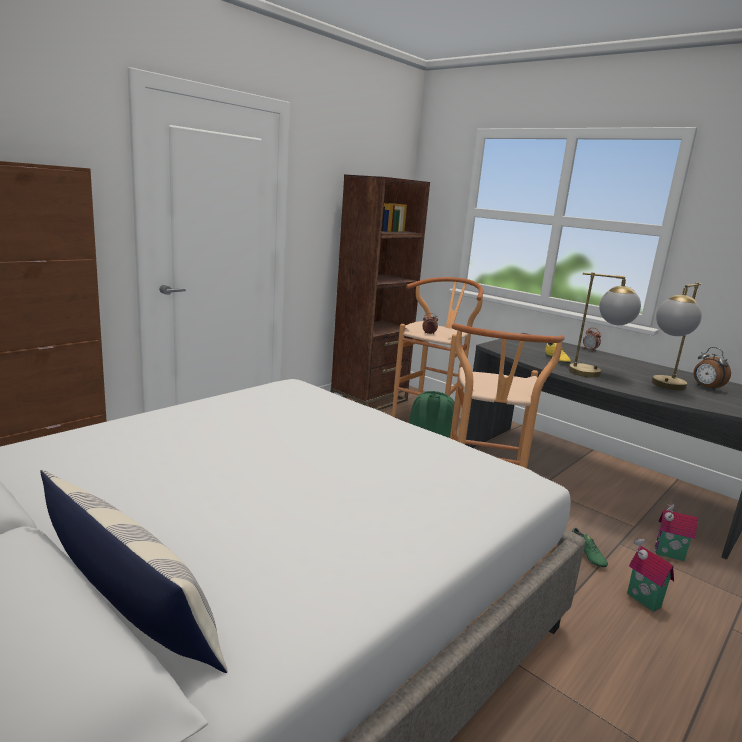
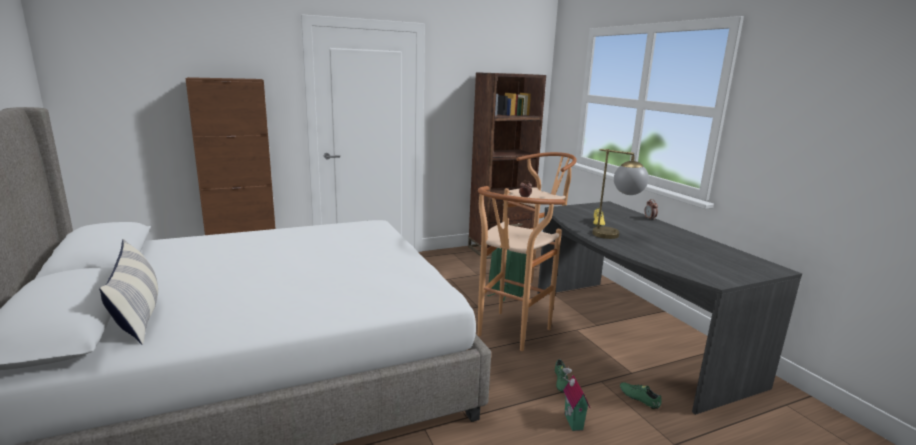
camera: 25 degrees right, 0 degrees up
(664, 387) = (666, 252): table lamp -> none
(669, 555) = (639, 399): toy house -> green shoe
(706, 388) = (712, 257): alarm clock -> none

